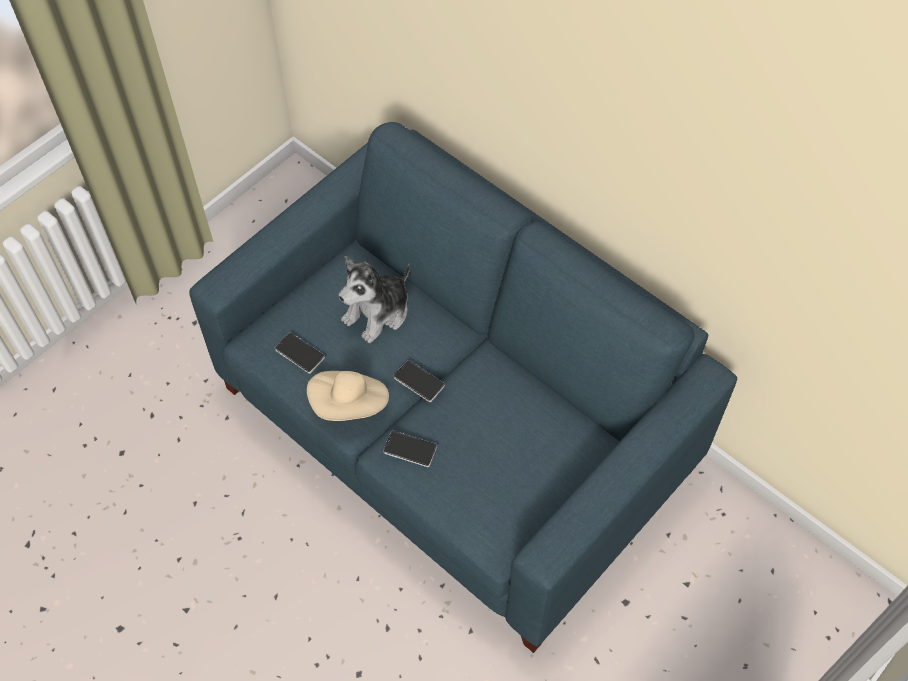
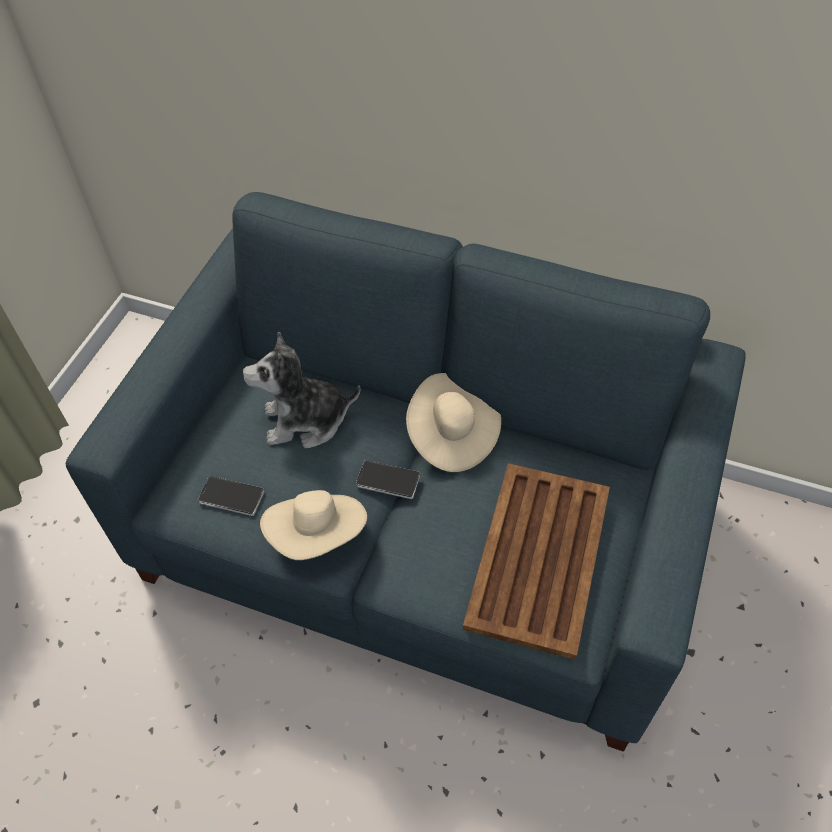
camera: 20 degrees left, 5 degrees down
(378, 313) = (305, 421): plush toy -> plush toy turned 60 degrees clockwise
(410, 449) = (414, 561): phone -> none
(483, 363) = (452, 435): none -> beige hat
(500, 480) = (537, 559): none -> brown tray

